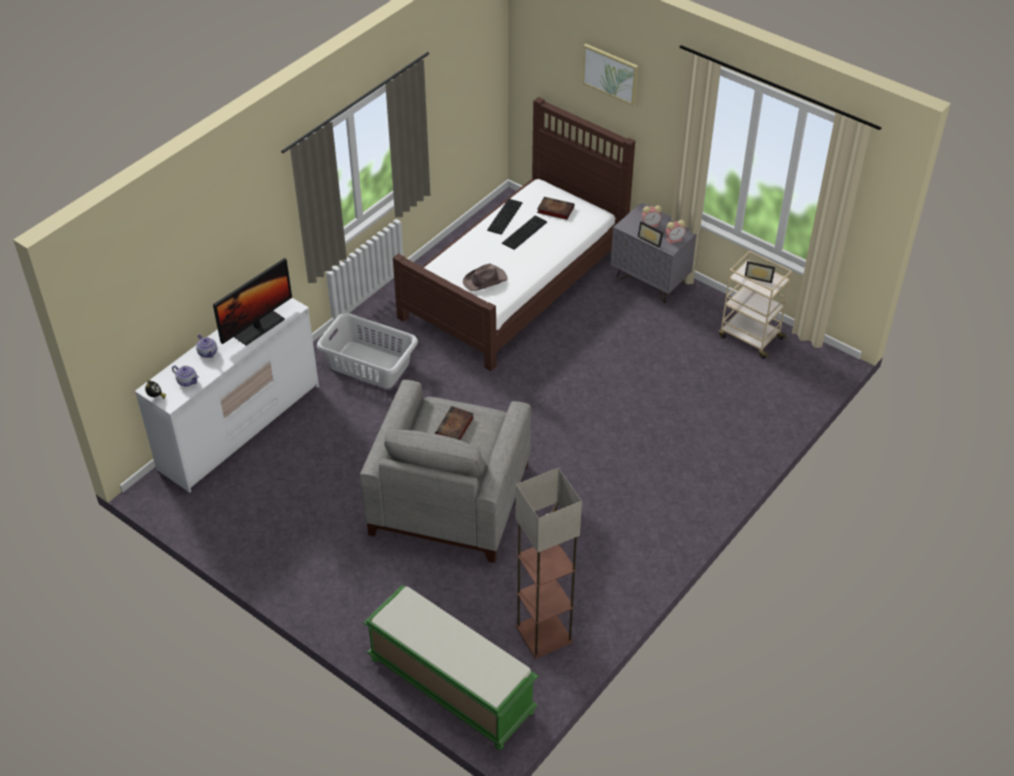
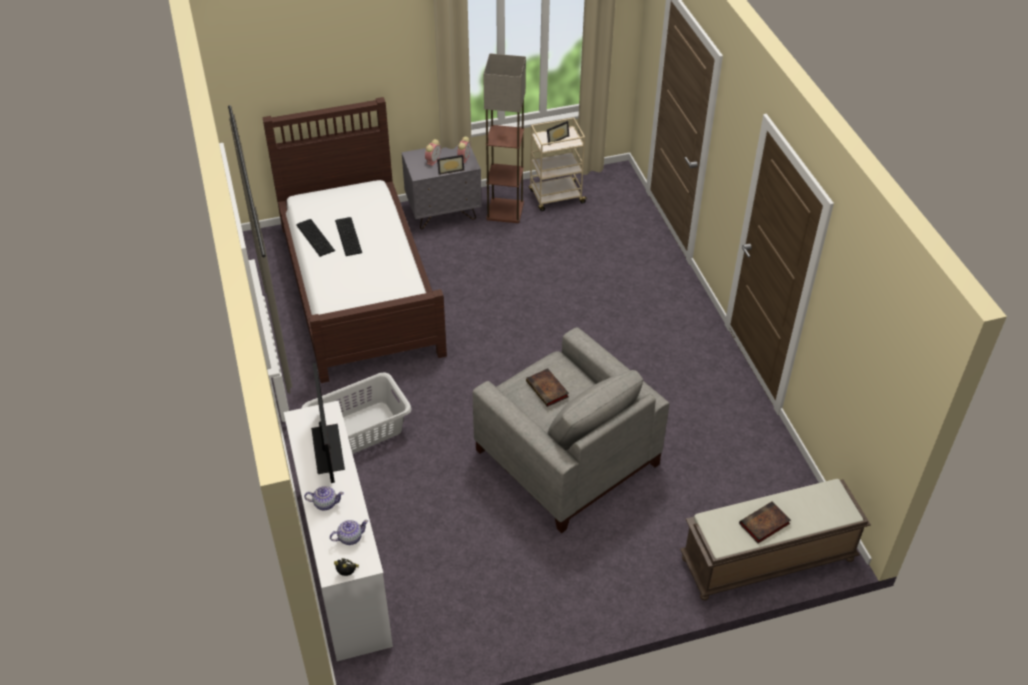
camera: 55 degrees left, 0 degrees up
(449, 685) = (767, 560): green bench -> brown bench
(485, 280) = (380, 288): brown hat -> none
(545, 634) = (757, 471): floor lamp -> floor lamp (505, 210)
(554, 210) = (341, 206): book -> book (763, 525)
(610, 74) = (339, 48): picture -> none

